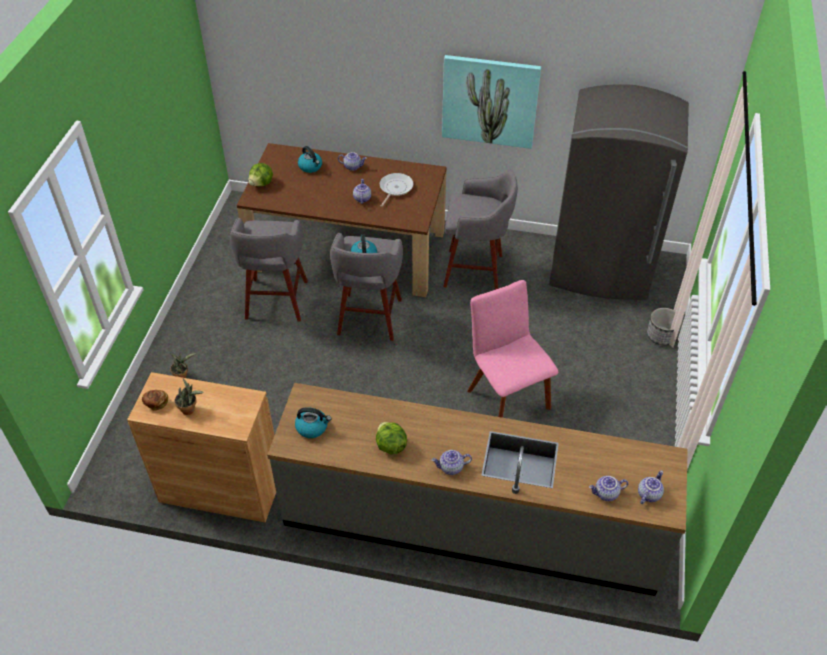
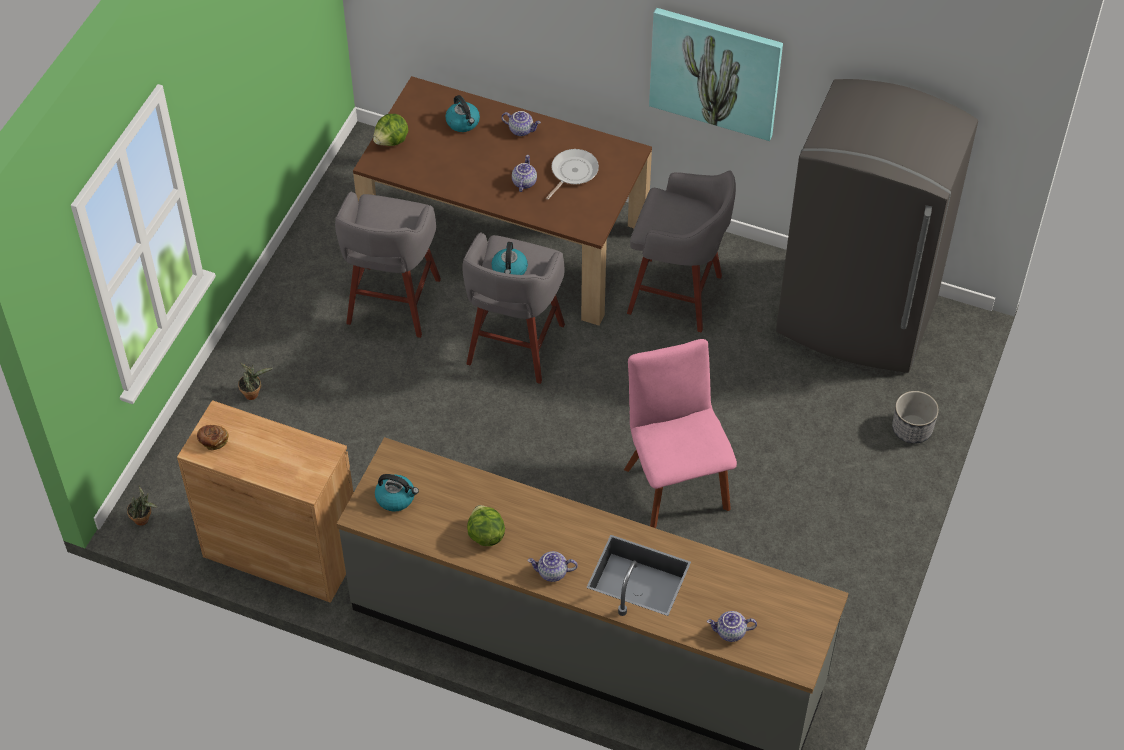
camera: 10 degrees right, 5 degrees up
(190, 409) = (252, 455): potted plant -> potted plant (144, 519)
(648, 494) = (781, 640): teapot -> none

